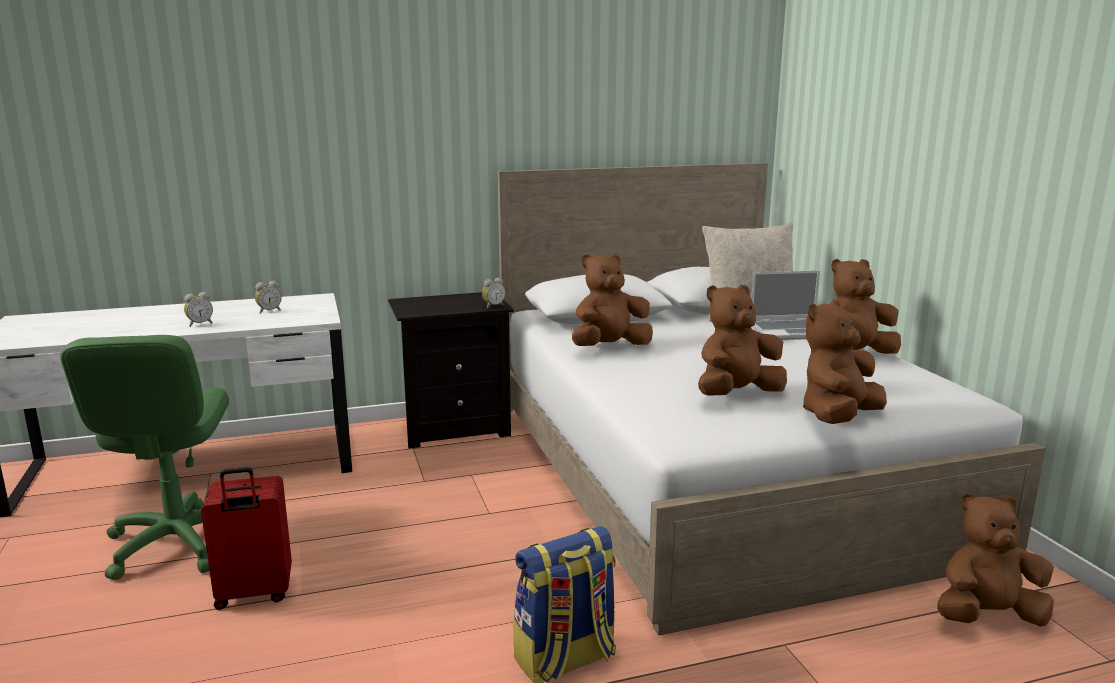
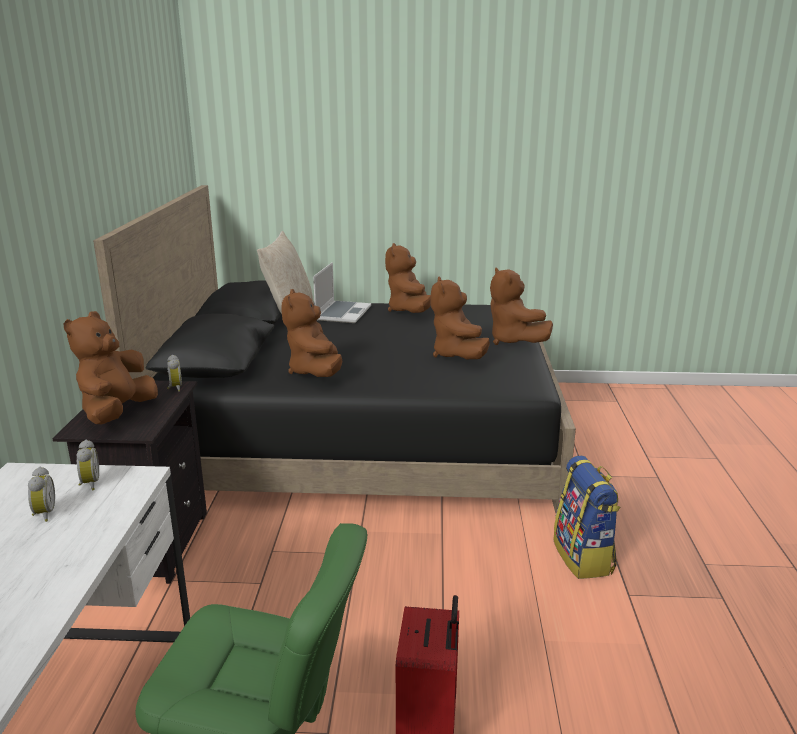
camera: 70 degrees left, 5 degrees up
(200, 324) = (40, 576): alarm clock -> alarm clock (89, 484)
(715, 470) = (362, 436): white bed -> black bed
(987, 616) = (575, 413): brown plush toy -> brown plush toy (117, 413)

